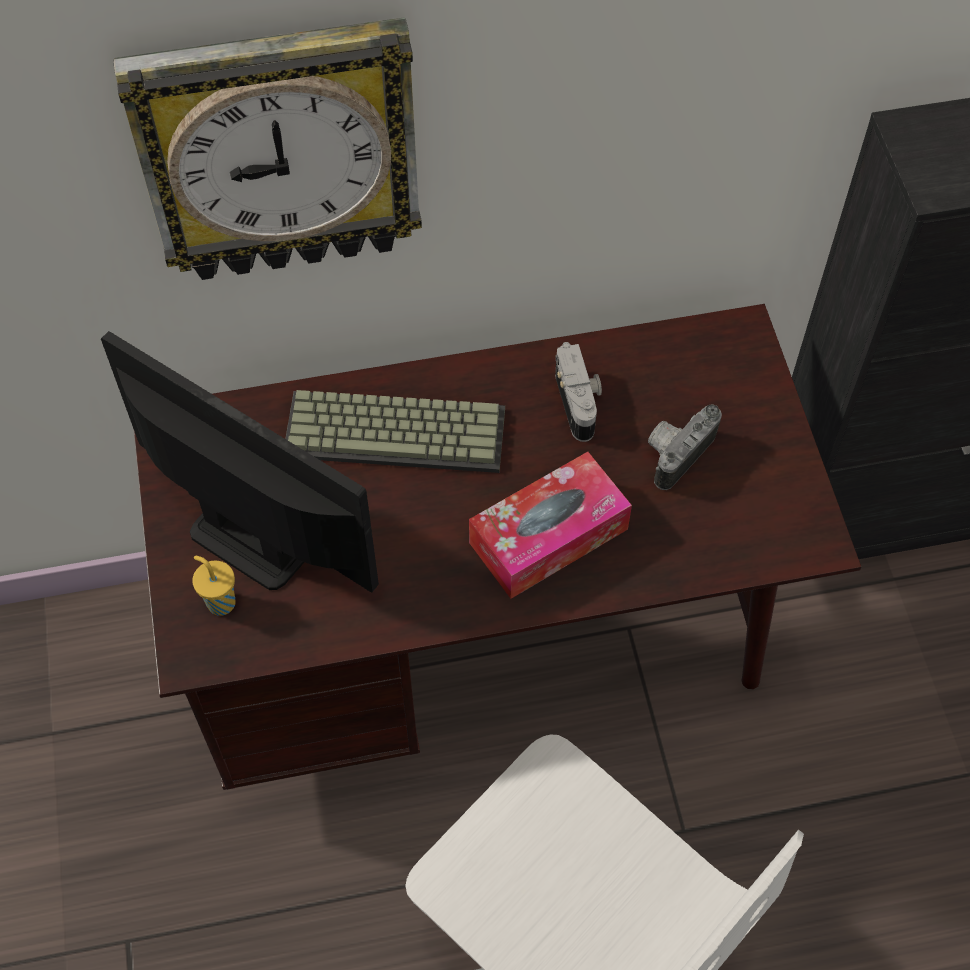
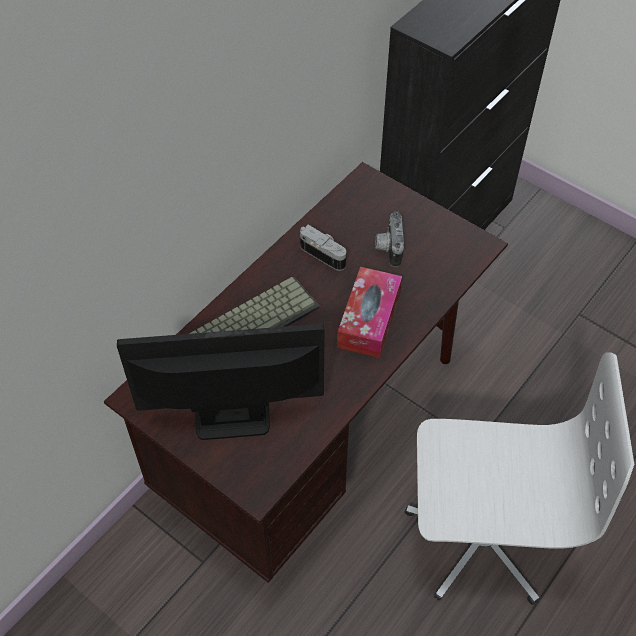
camera: 40 degrees left, 5 degrees down
(220, 602) = (246, 457): yellow cup -> none
(279, 152) = (153, 187): wall clock -> none

